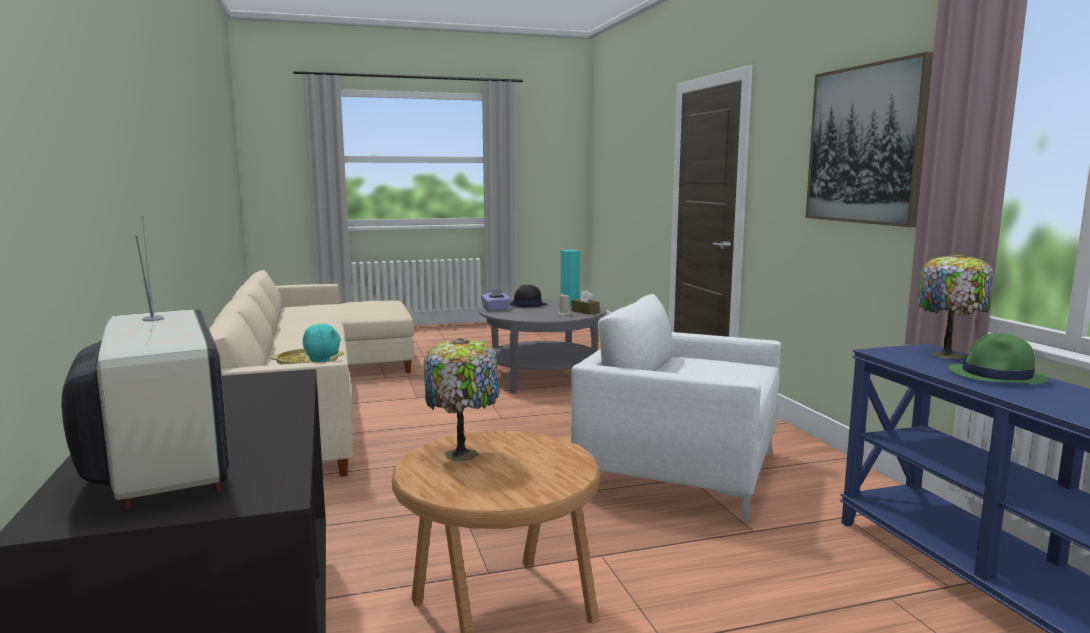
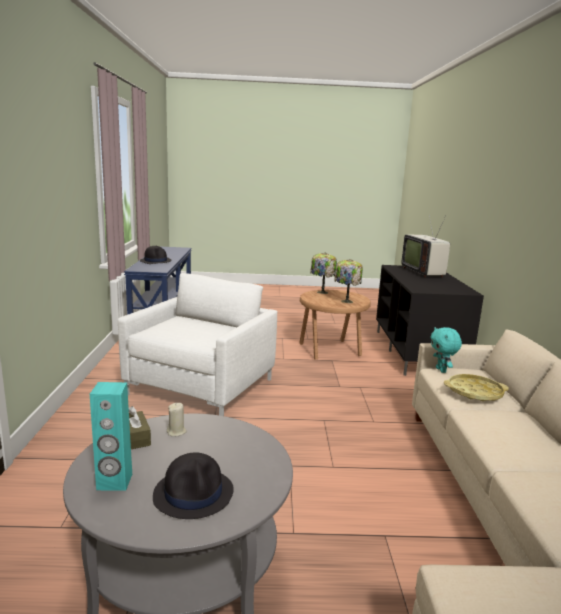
camera: 165 degrees left, 5 degrees up
(496, 309) = (262, 477): purple tissue box -> none
(678, 470) = (201, 387): white armchair -> white armchair turned 105 degrees counterclockwise
(865, 144) = (66, 173): picture -> none
(949, 354) = (139, 266): table lamp -> table lamp (321, 292)
(997, 376) = (155, 261): green hat -> black hat

